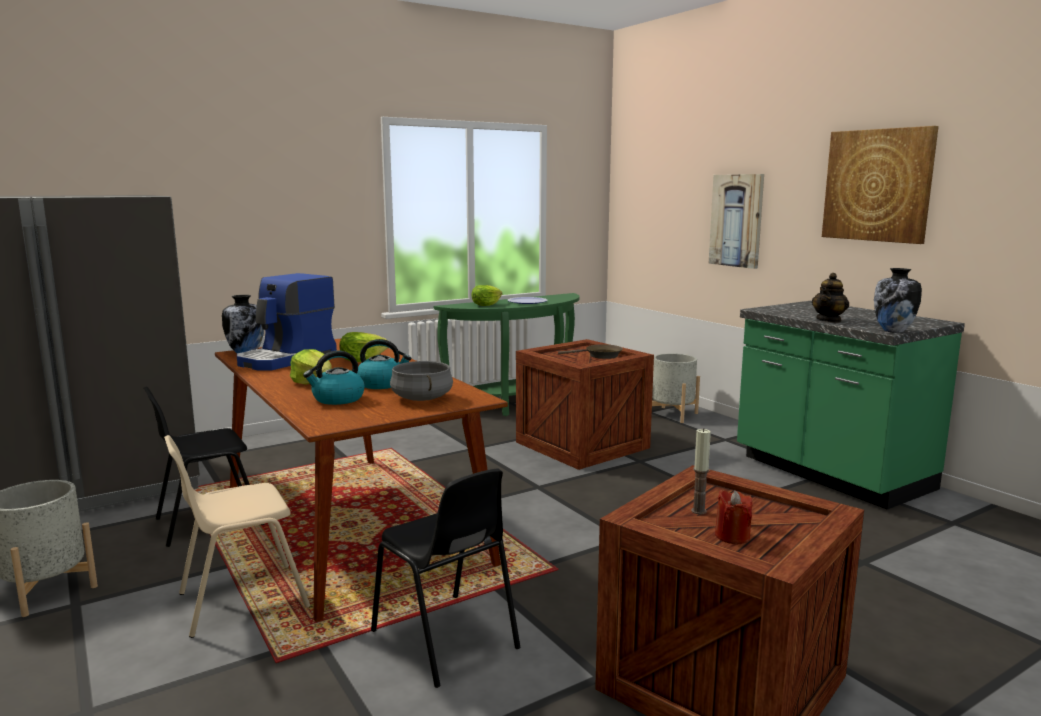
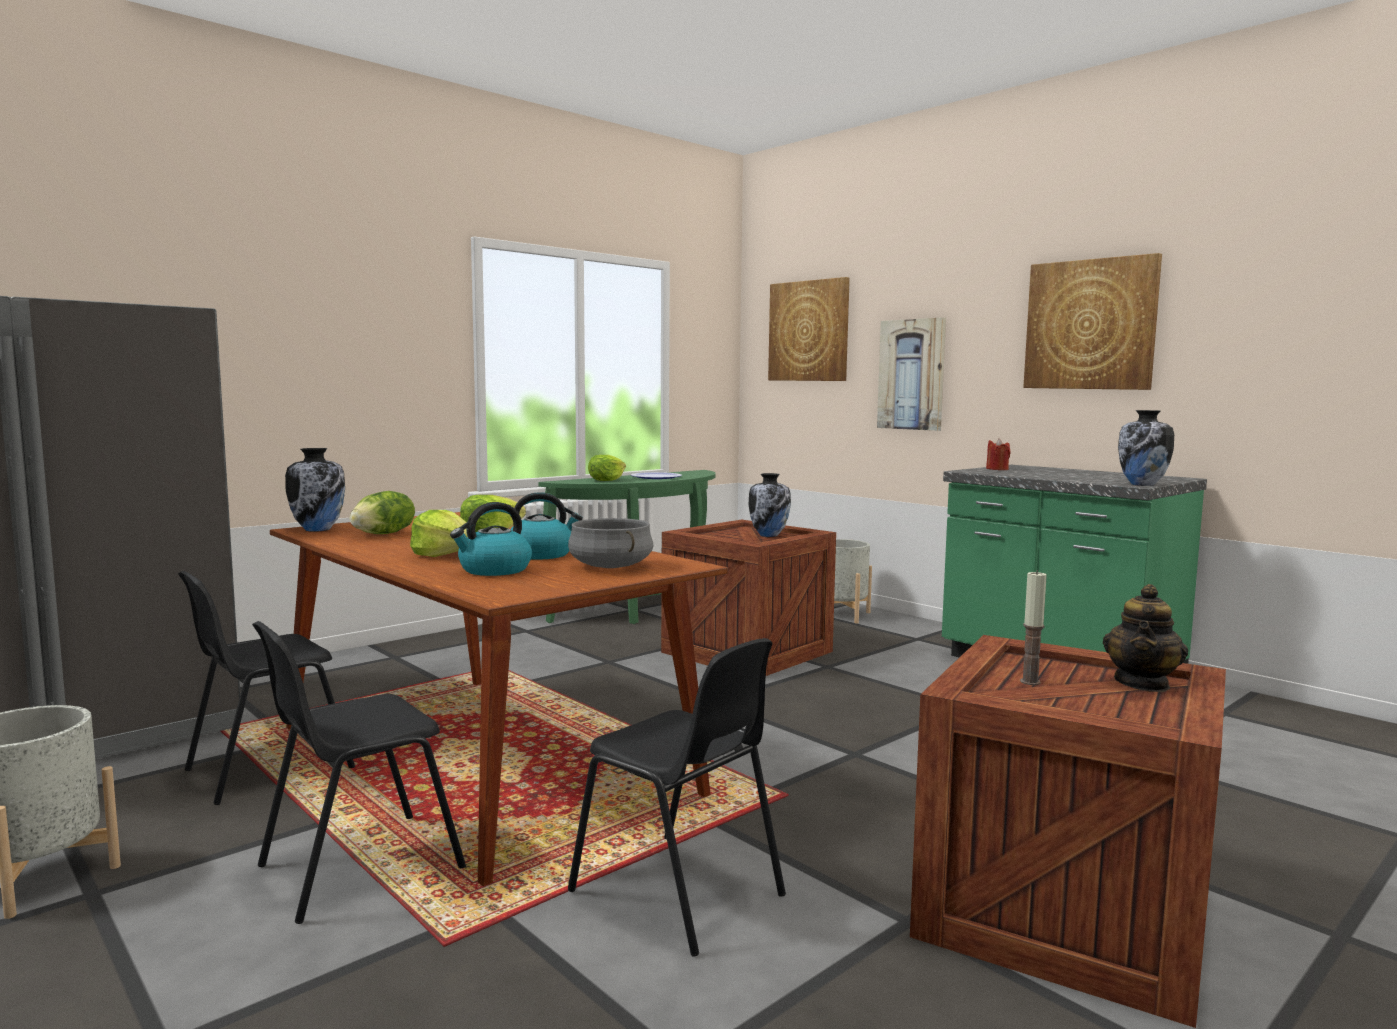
camera: 10 degrees left, 5 degrees down
(241, 600) = (358, 867): beige chair -> black chair
(288, 359) = (384, 534): coffee machine -> lettuce
(600, 356) = (769, 535): brown frying pan -> vase
(660, 180) = (809, 331): none -> picture
(732, 536) = (1095, 705): red candle -> red candle (997, 469)
(829, 320) = (1058, 478): teapot -> teapot (1142, 684)

